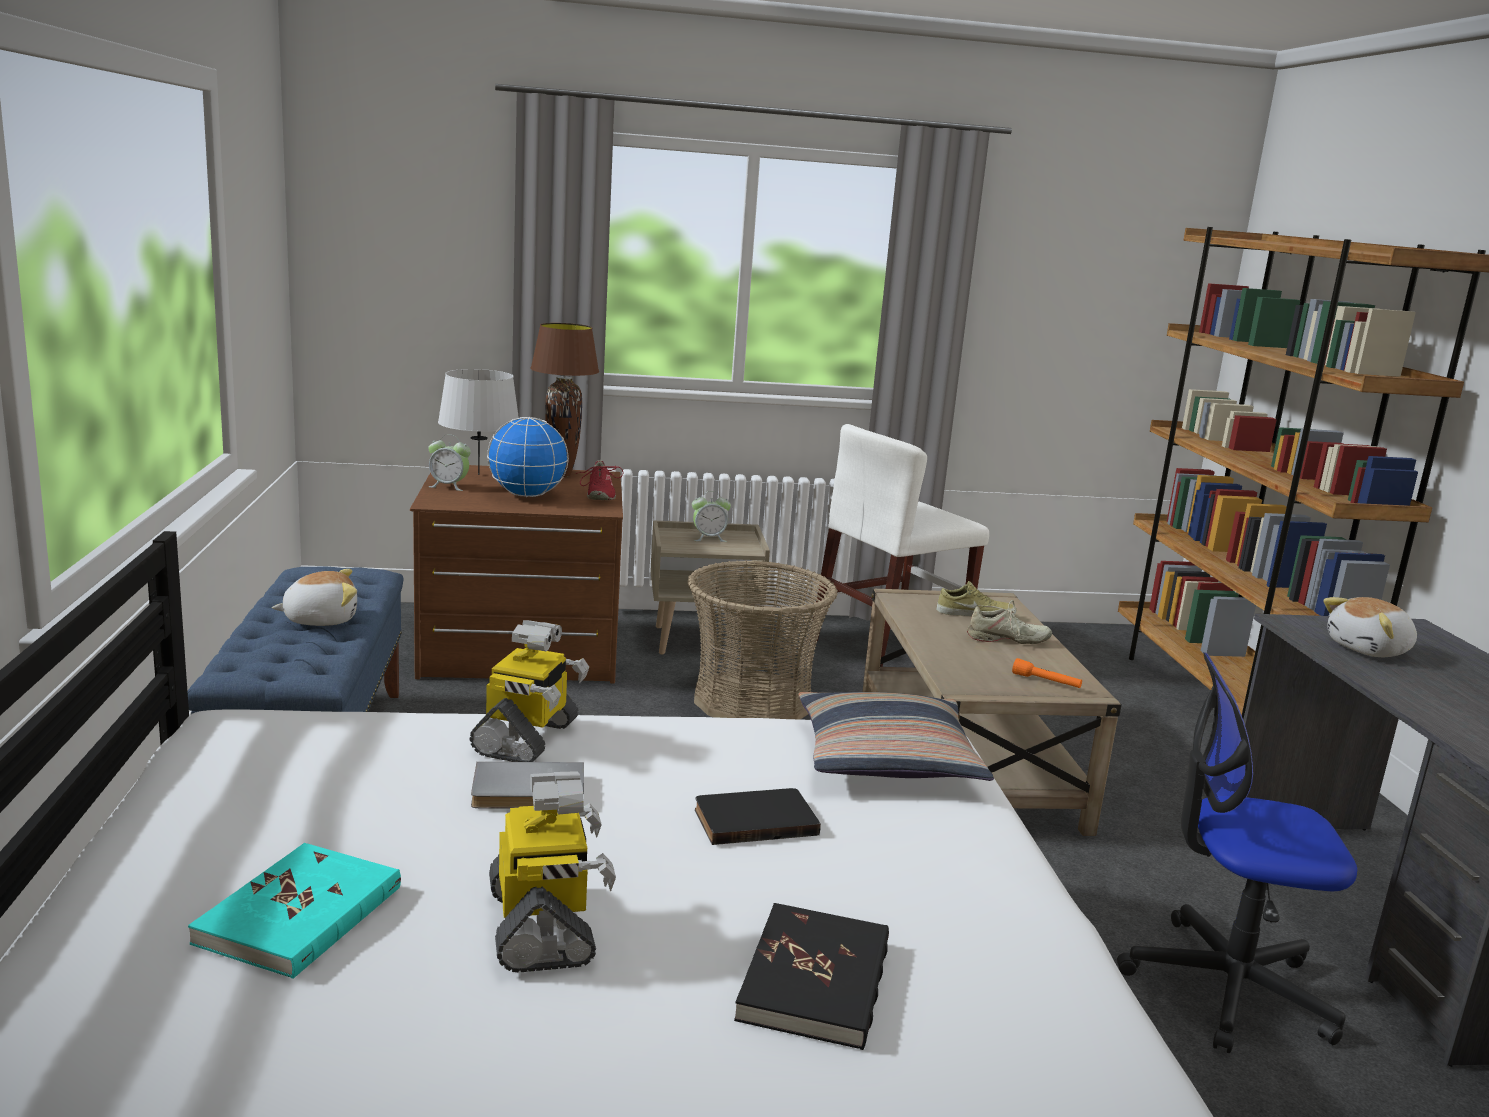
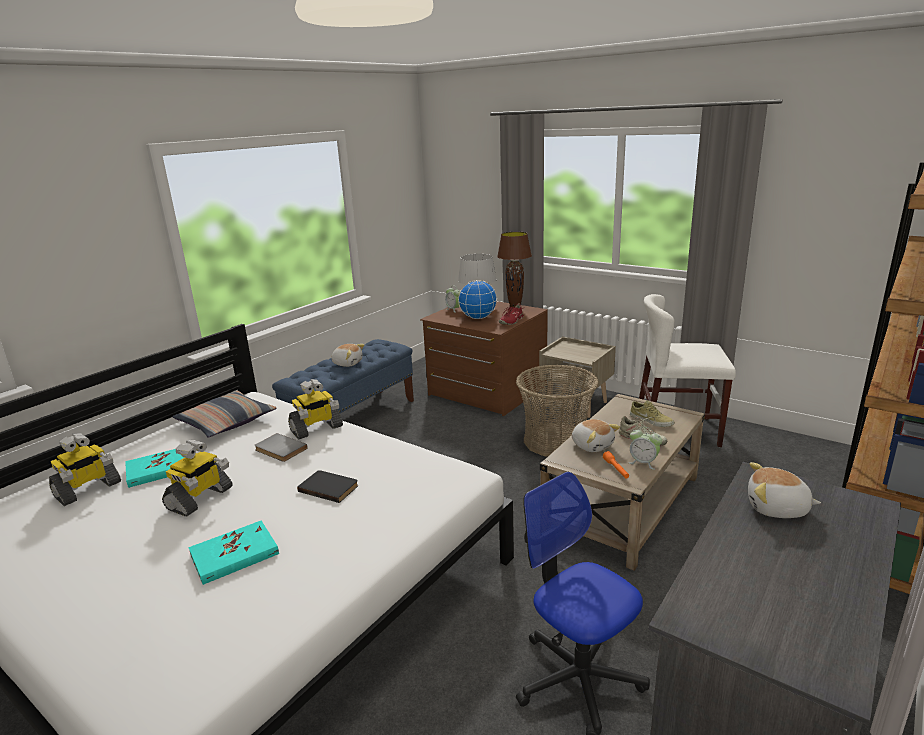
camera: 45 degrees right, 5 degrees up
(171, 1029) = (88, 490): none -> toy robot
(709, 538) = (579, 350): alarm clock -> alarm clock (643, 463)
(816, 981) = (234, 555): black book -> turquoise book
(887, 758) = (429, 480): pillow -> pillow (226, 422)
(965, 660) = (592, 445): none -> plush toy

